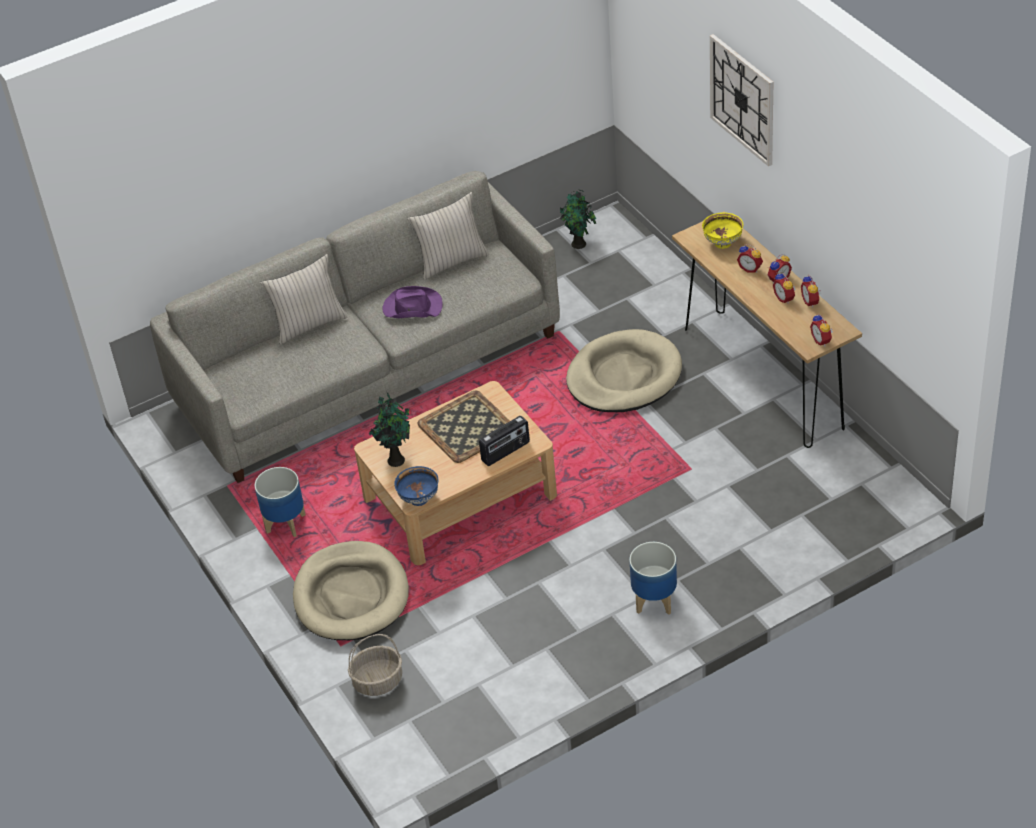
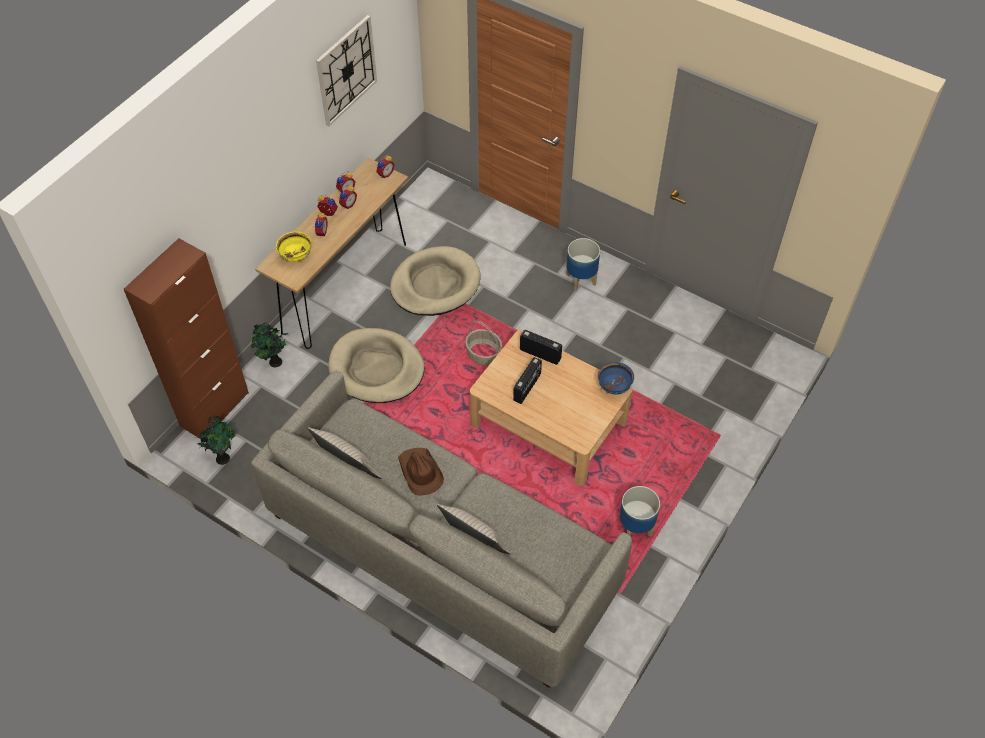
camera: 120 degrees left, 10 degrees up
(351, 595) = (675, 449): beige dog bed -> beige dog bed (435, 284)
(377, 682) = (734, 399): basket -> basket (484, 354)
(395, 459) = (584, 420): potted plant -> potted plant (274, 362)
(412, 307) = (420, 472): purple hat -> brown hat
(468, 427) = (527, 387): tray -> radio
(644, 248) = (214, 409): none -> brown cabinet
(742, 99) = (243, 162): wall clock -> wall clock (346, 70)

